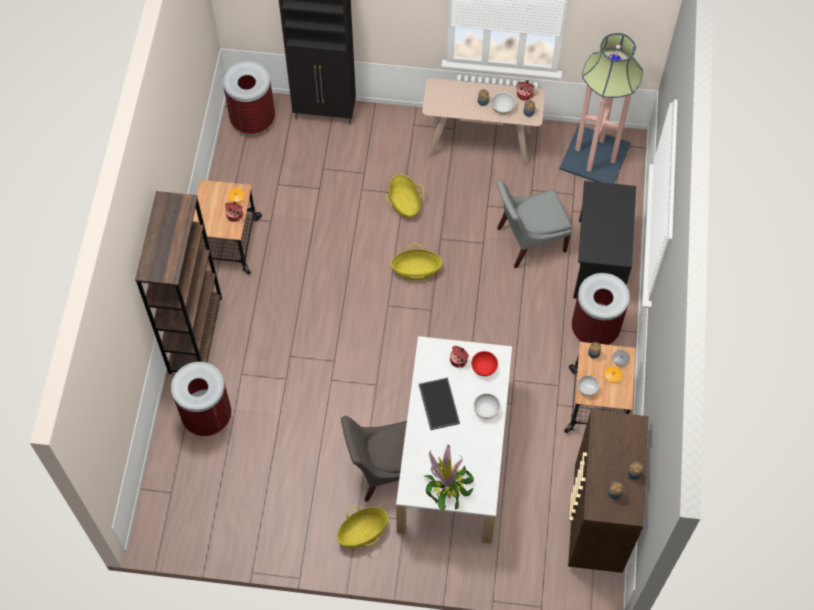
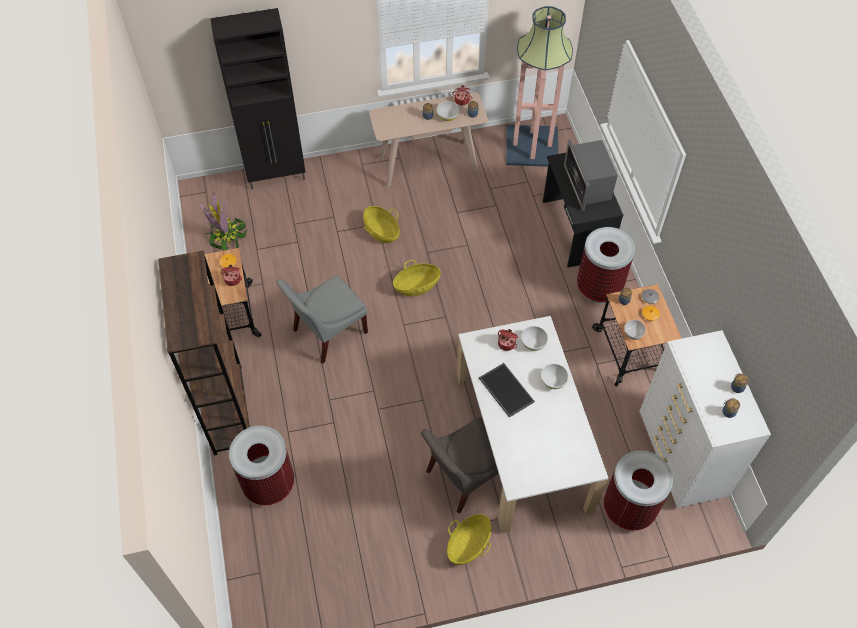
camera: 20 degrees left, 5 degrees down
(253, 120) = (211, 201): trash can -> trash can (629, 508)
(447, 485) = (549, 465): potted plant -> potted plant (226, 236)
(484, 367) = (533, 343): red bowl -> white bowl
(528, 240) = (506, 231): grey chair -> grey chair (327, 333)
(596, 521) = (680, 457): brown dresser -> white dresser
(611, 224) = (588, 185): none -> microwave

